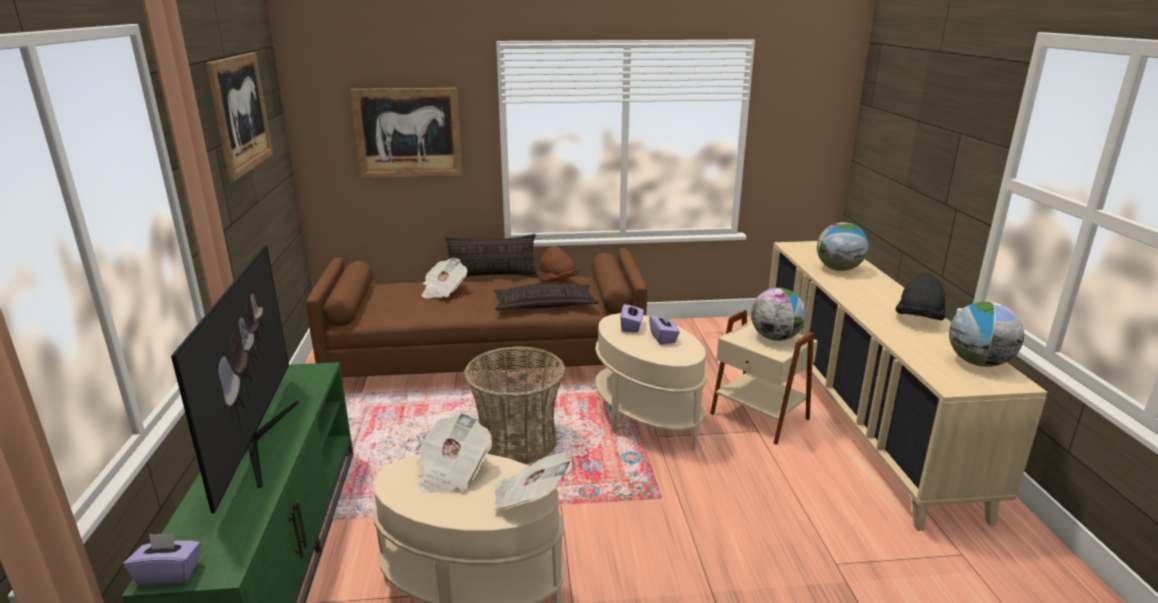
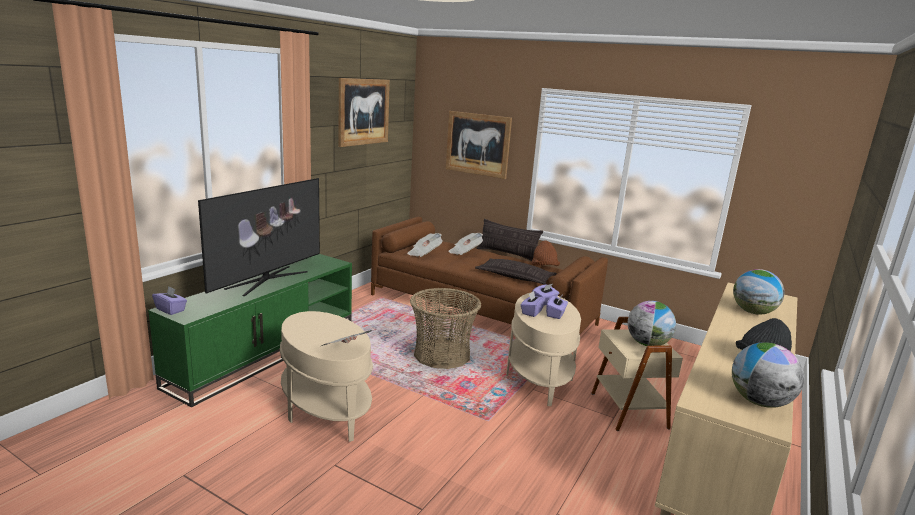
camera: 35 degrees right, 5 degrees down
(452, 471) = (329, 325): newspaper -> newspaper (424, 253)
(638, 345) = (531, 312): none -> purple tissue box

